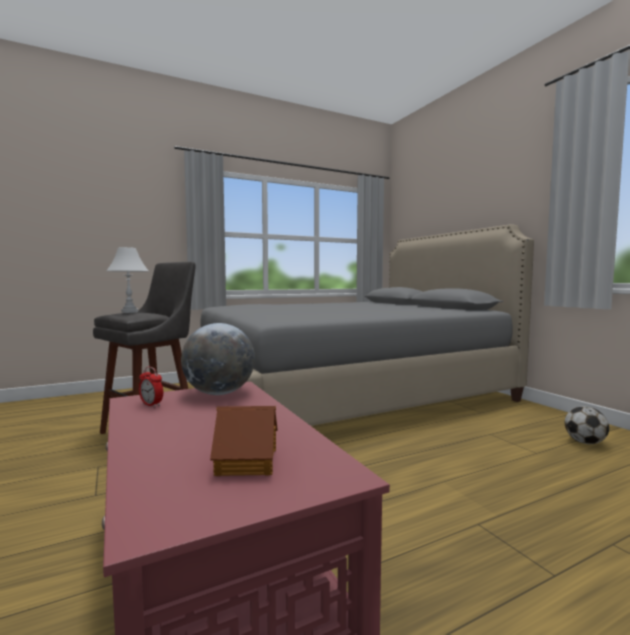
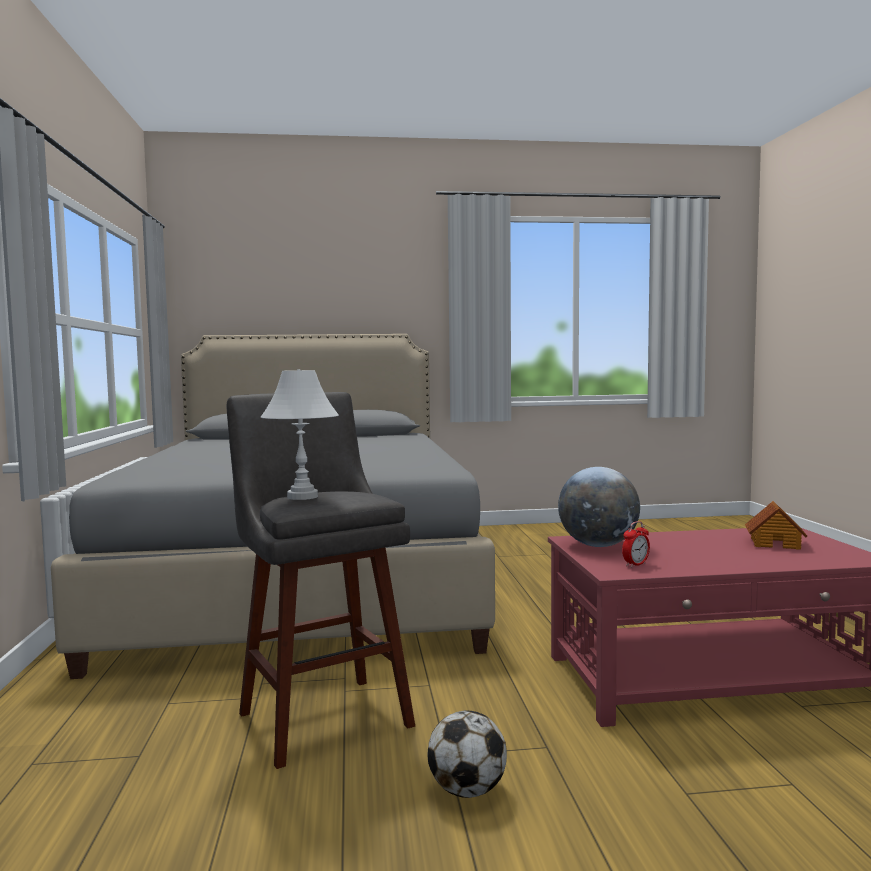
camera: 70 degrees left, 0 degrees up
(585, 442) = (536, 539): football -> football (467, 790)

